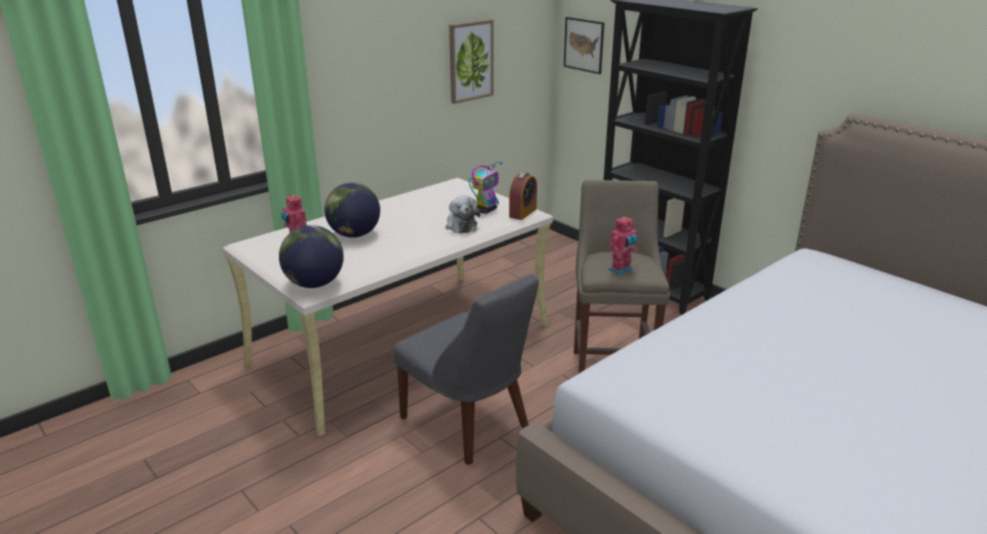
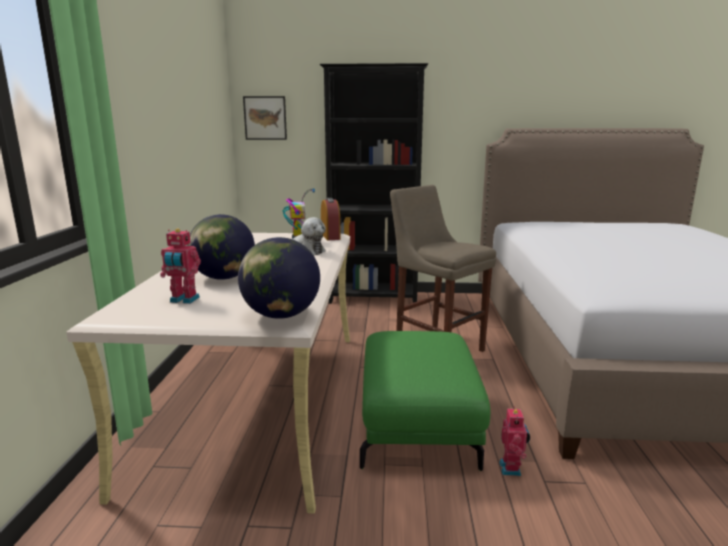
camera: 45 degrees left, 10 degrees down
(469, 425) = (418, 426): grey chair -> green ottoman
(470, 61) = (197, 124): picture -> none
(621, 270) = (461, 248): toy robot -> toy robot (512, 468)

